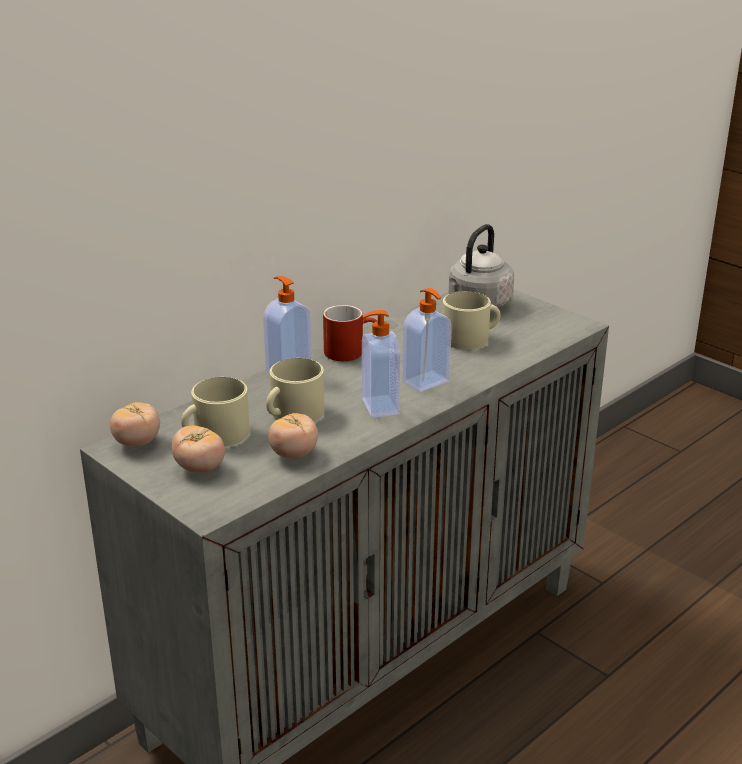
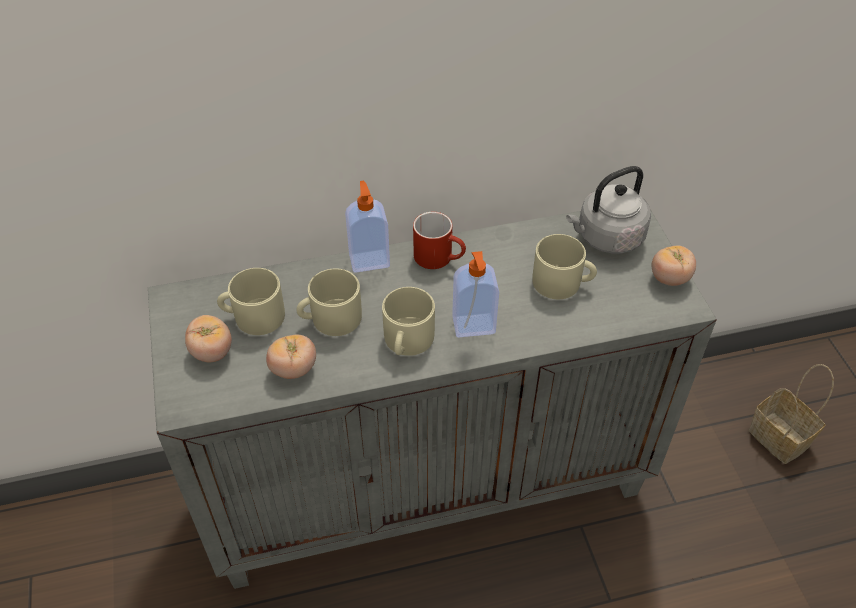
camera: 30 degrees right, 20 degrees up
(137, 443) = (190, 300): tomato -> tomato (669, 278)
(378, 407) = (407, 341): soap dispenser -> beige mug
(642, 506) = (776, 437): none -> basket

